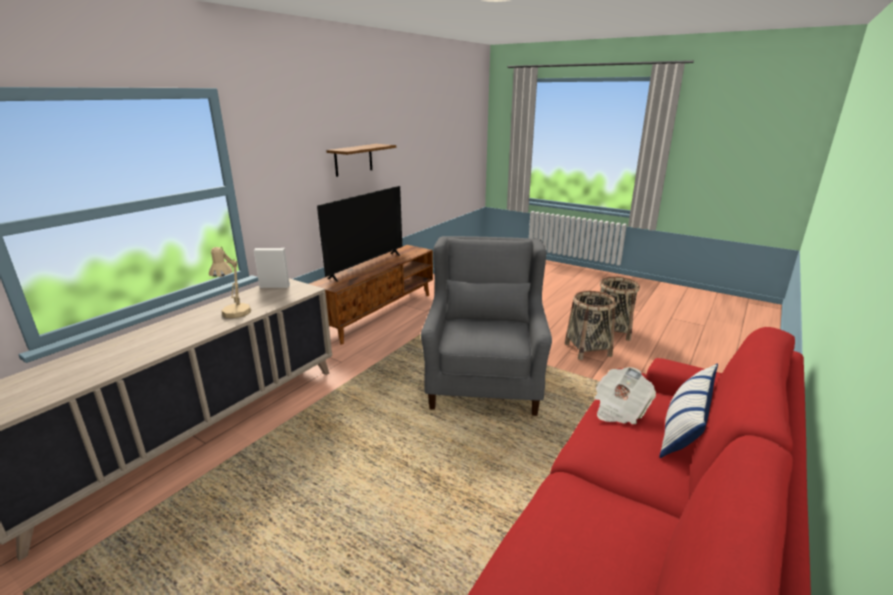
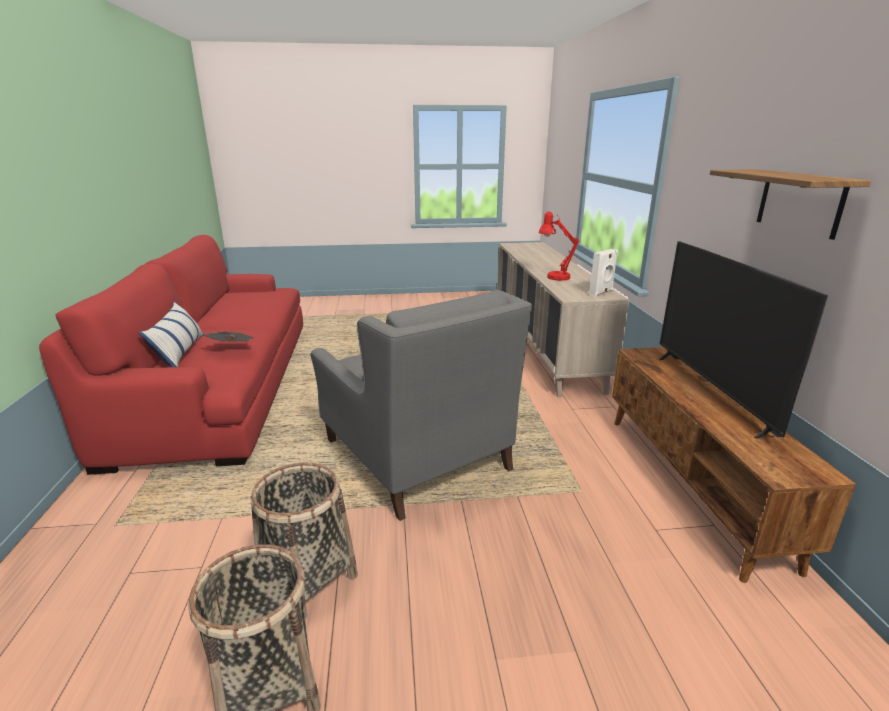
camera: 140 degrees right, 0 degrees up
(235, 315) = (554, 276): beige table lamp -> red table lamp

